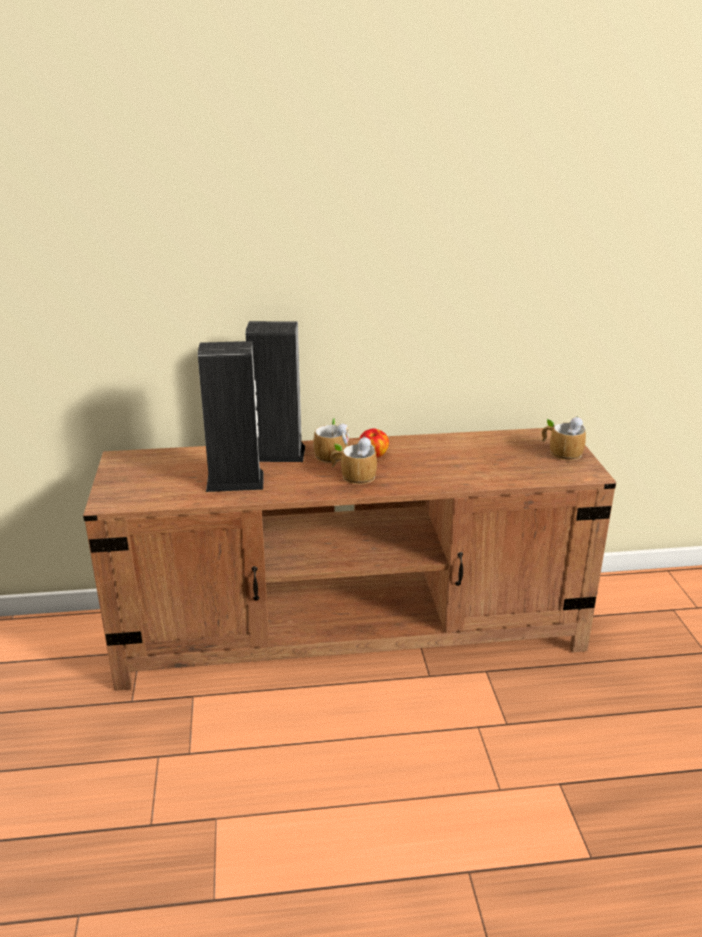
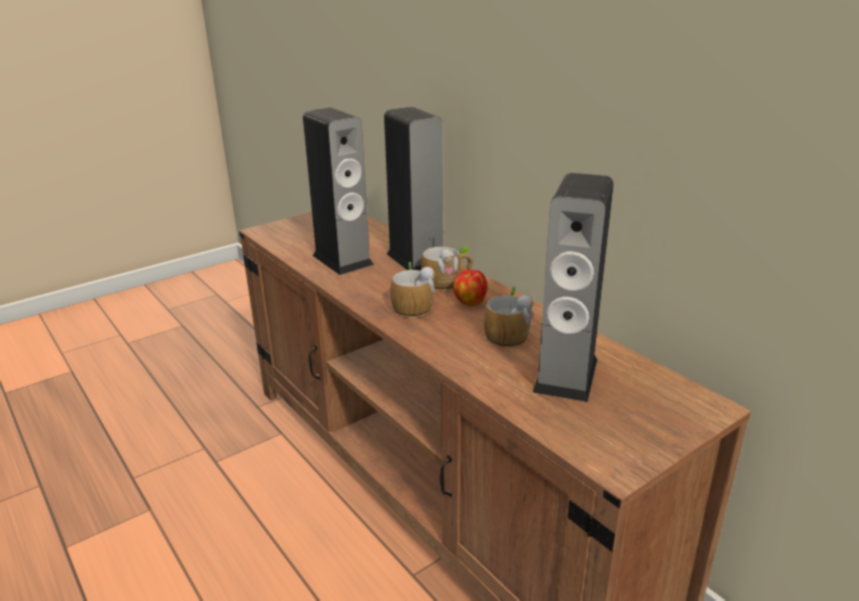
camera: 60 degrees right, 0 degrees up
(496, 456) = (566, 375): none -> speaker
(560, 451) = (651, 421): mug -> mug (508, 333)

